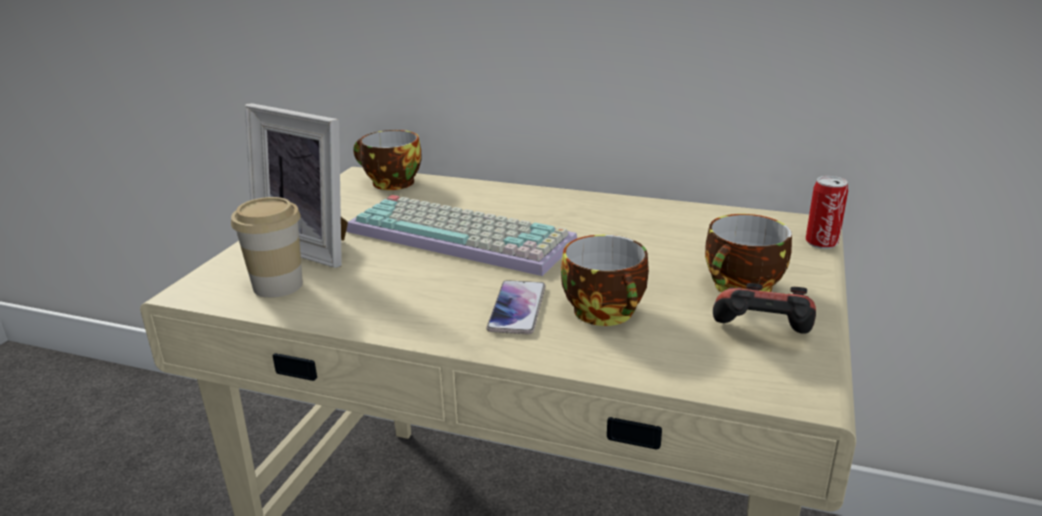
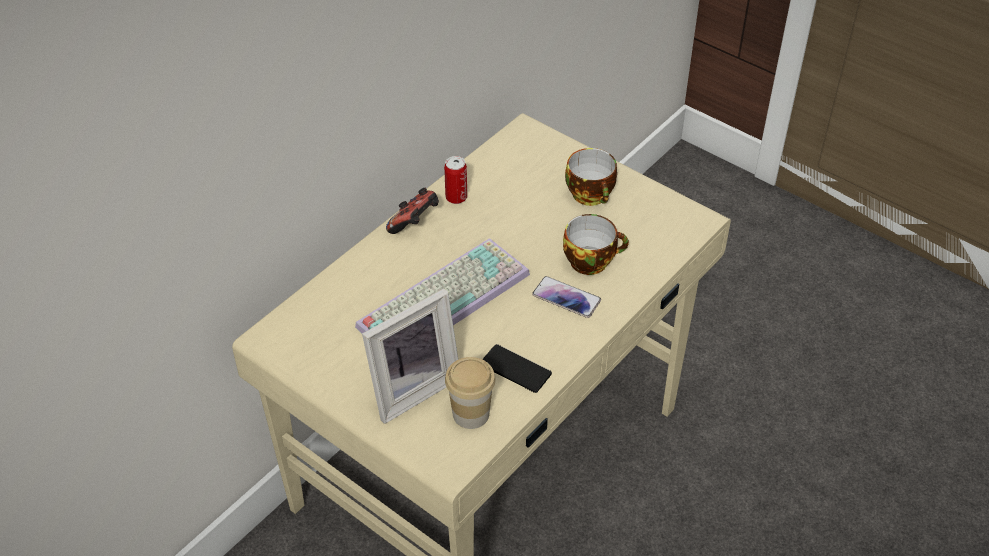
camera: 70 degrees left, 20 degrees up
(364, 298) = (515, 369): none -> phone
(389, 183) = (303, 320): cup -> none
(762, 337) = (645, 211): game controller -> game controller (415, 224)
(821, 243) = (554, 137): can -> can (456, 197)

